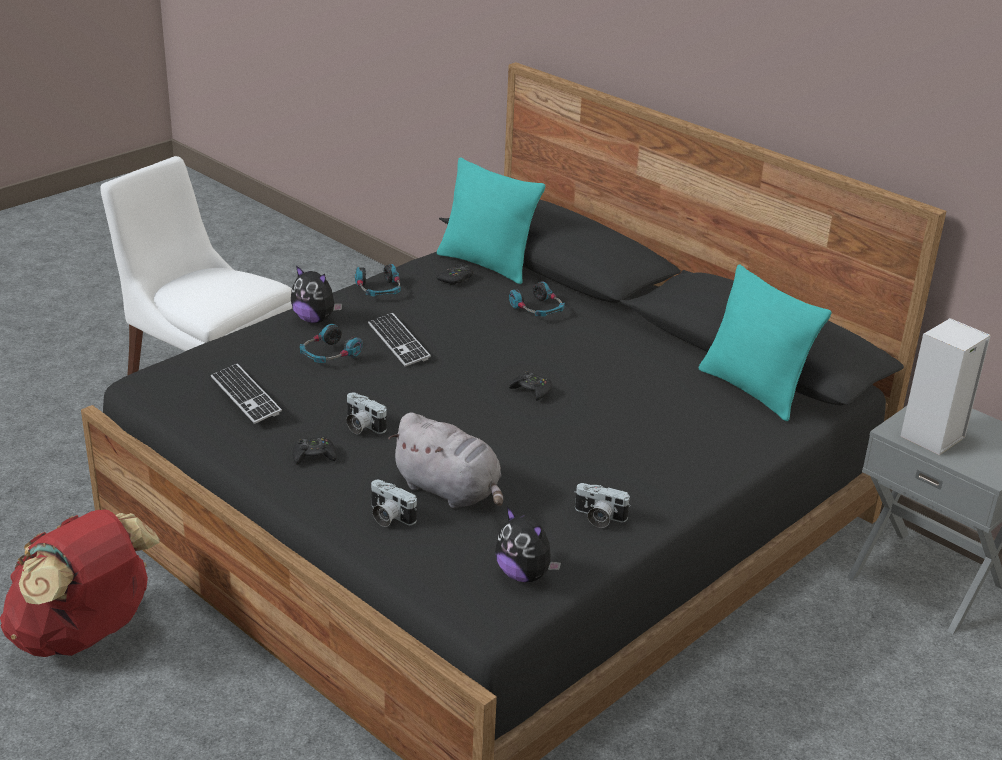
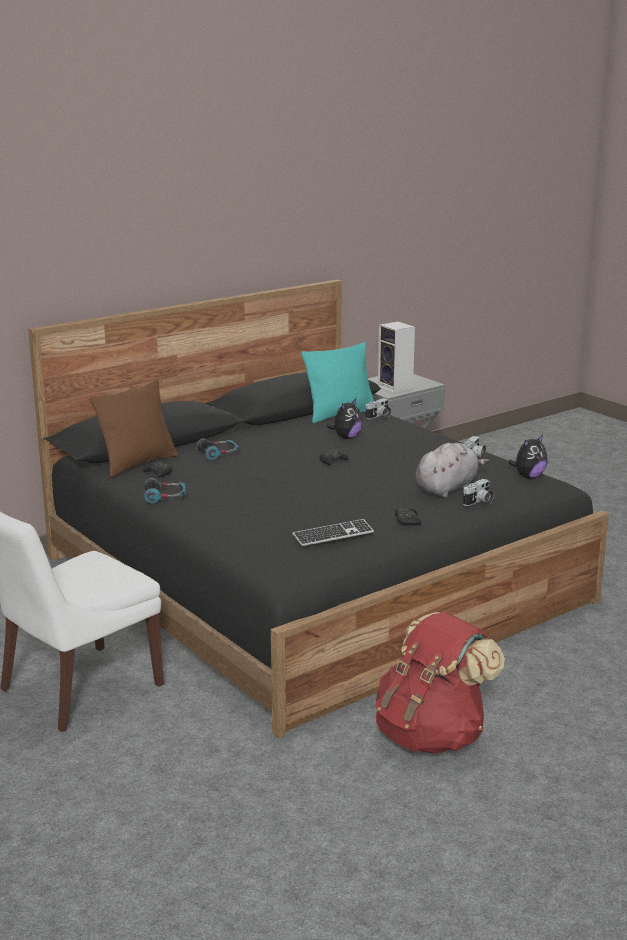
camera: 80 degrees left, 10 degrees down
(315, 319) = (207, 518): plush toy -> plush toy (346, 437)
(329, 355) = (274, 510): headphones -> none
(361, 426) = (371, 507): camera -> camera (379, 417)
(398, 342) = (256, 492): keyboard -> none
(486, 264) = (138, 463): turquoise pillow -> brown pillow

